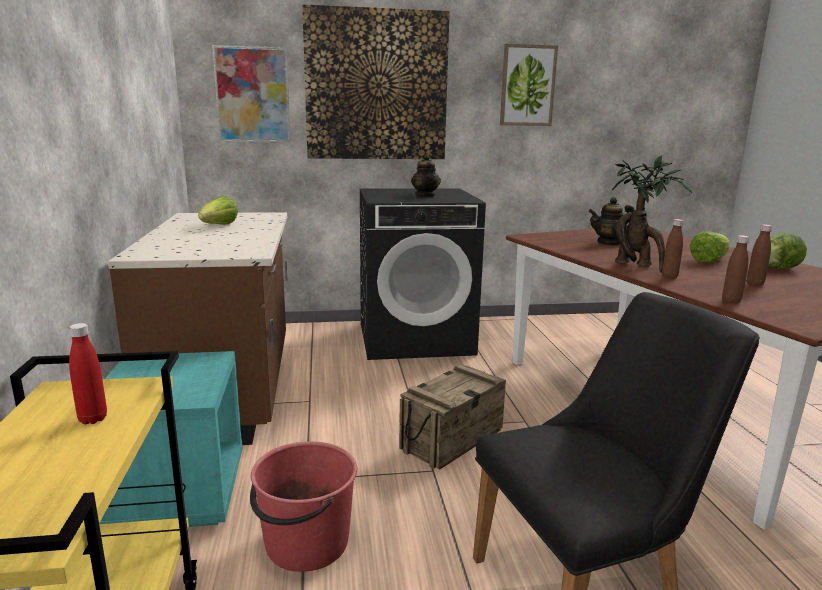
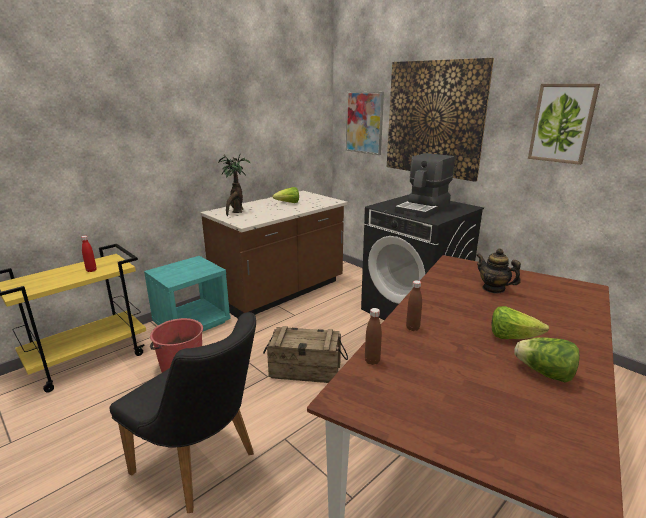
camera: 55 degrees right, 5 degrees up
(425, 195) = (423, 209): teapot -> coffee machine
(637, 266) = (428, 311): potted plant -> potted plant (236, 212)
(754, 284) = (452, 367): brown bottle -> none

